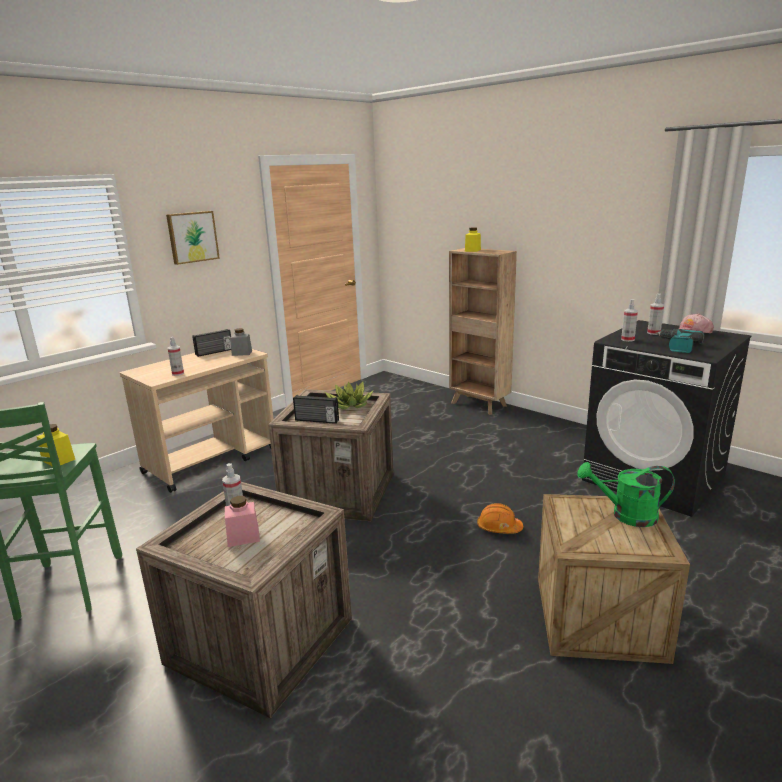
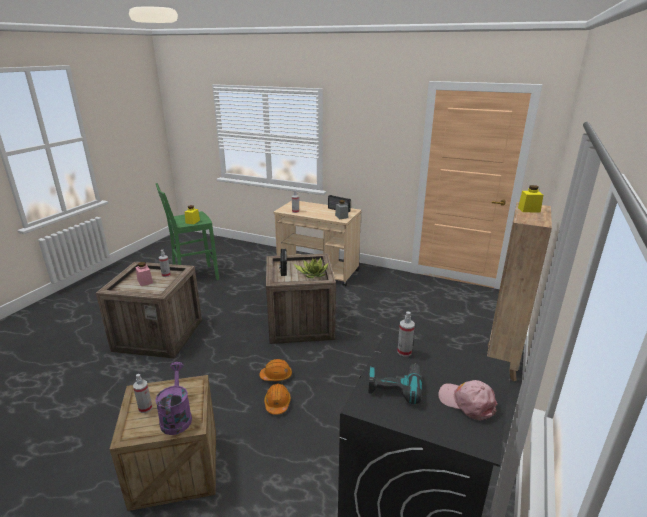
camera: 70 degrees right, 5 degrees up
(192, 237) = (362, 134): picture -> none
(445, 523) = (276, 376): none -> orange hard hat
(626, 515) = (176, 417): green watering can -> purple watering can
(653, 333) = (447, 371): spray bottle -> spray bottle (145, 408)

